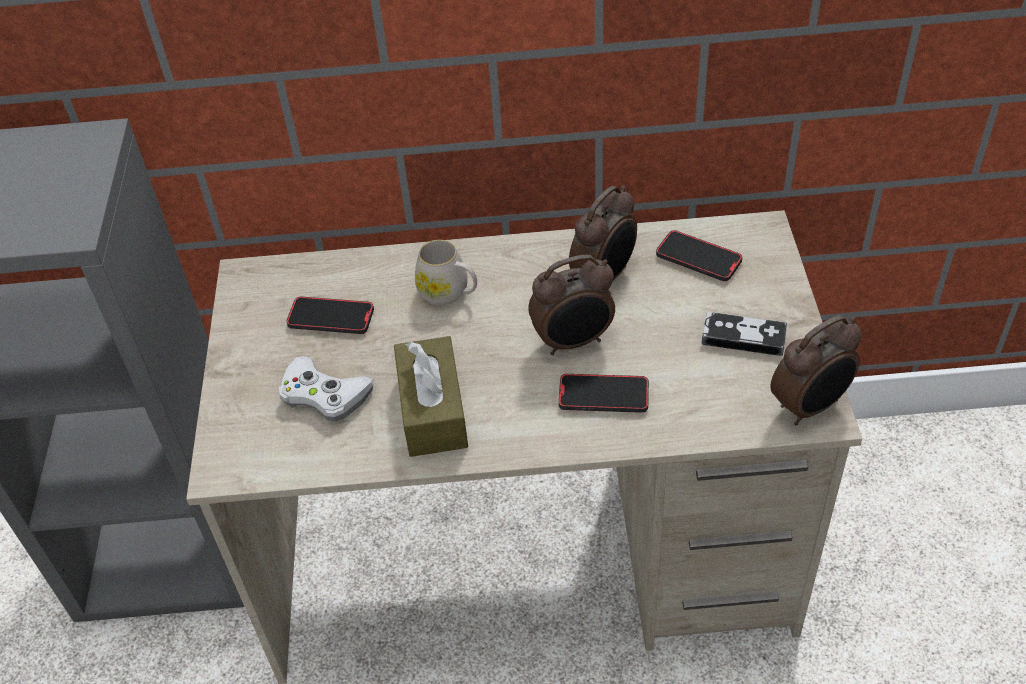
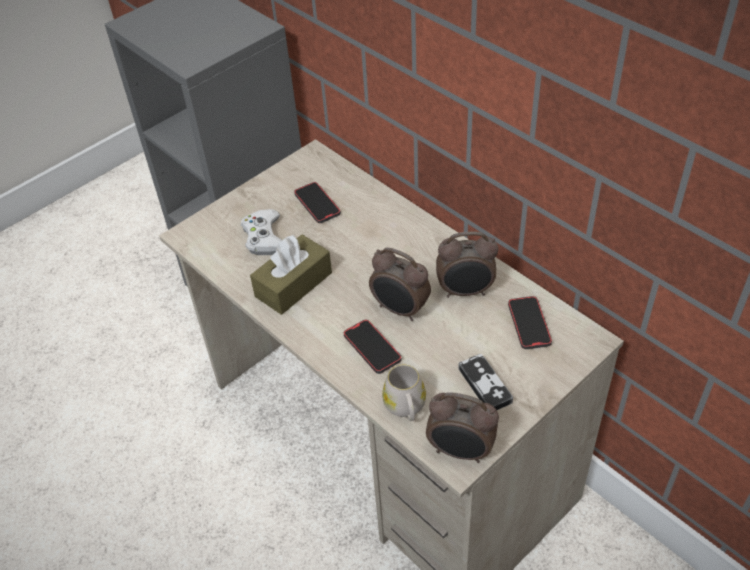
camera: 50 degrees right, 0 degrees up
(449, 293) = (382, 236): white mug -> white mug (406, 408)

